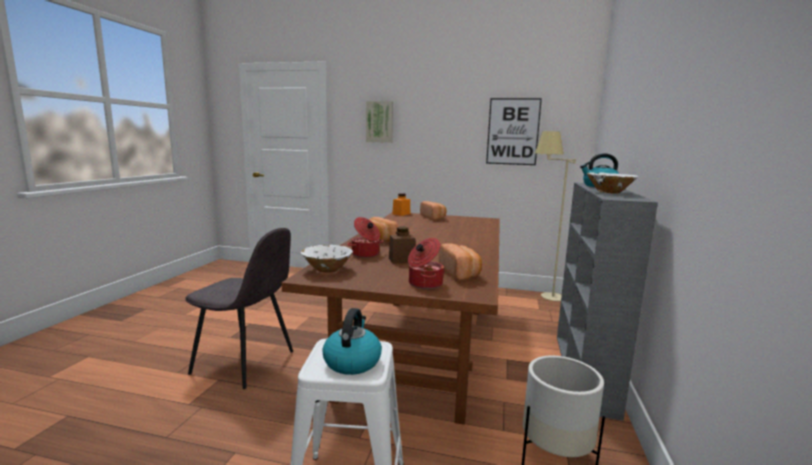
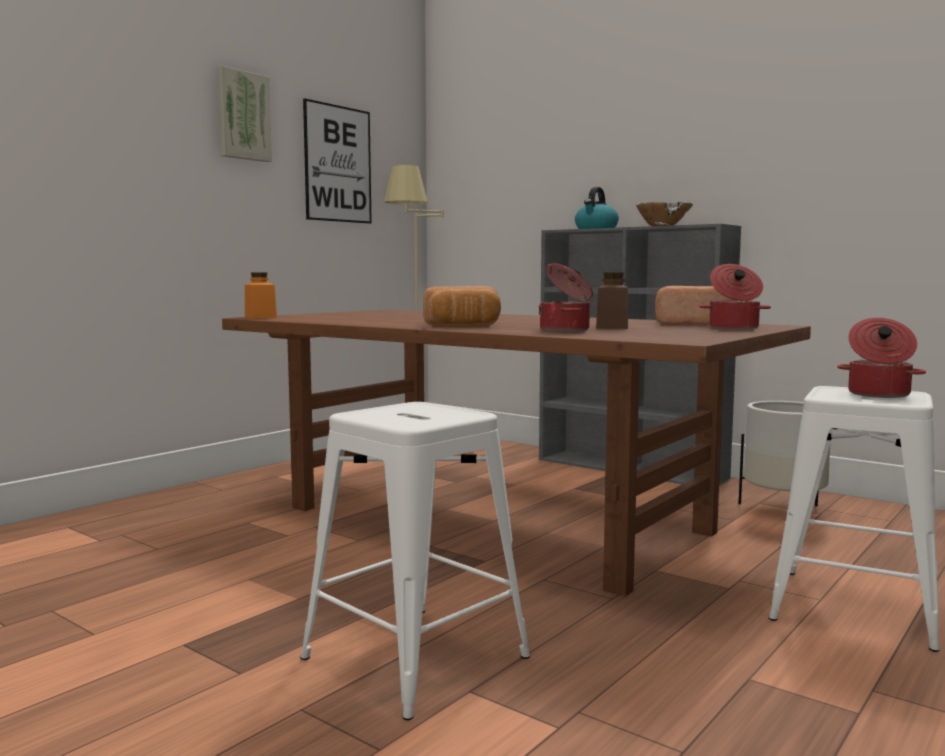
camera: 65 degrees left, 5 degrees down
(245, 363) = (415, 658): grey chair -> white stool
(327, 270) = (648, 337): white bowl -> none
(352, 361) = (878, 394): kettle -> cooking pot
(379, 122) = (96, 113): picture -> picture (242, 116)
(433, 218) = (331, 315): bread -> none

